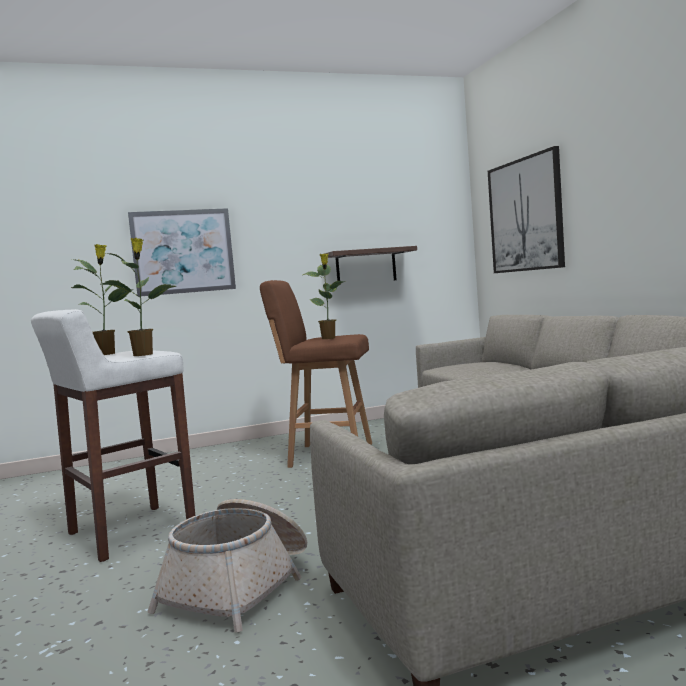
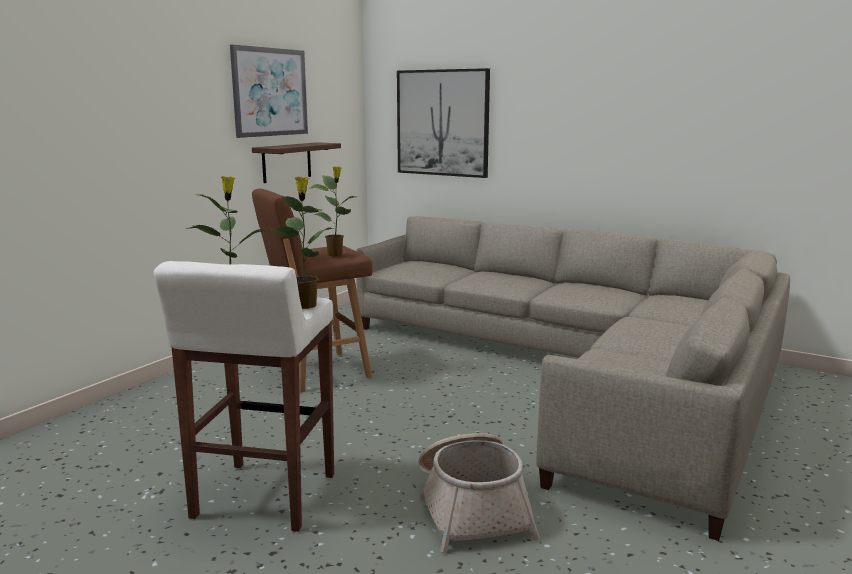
camera: 40 degrees left, 10 degrees up
(183, 252) = (112, 144): picture -> picture (270, 92)

